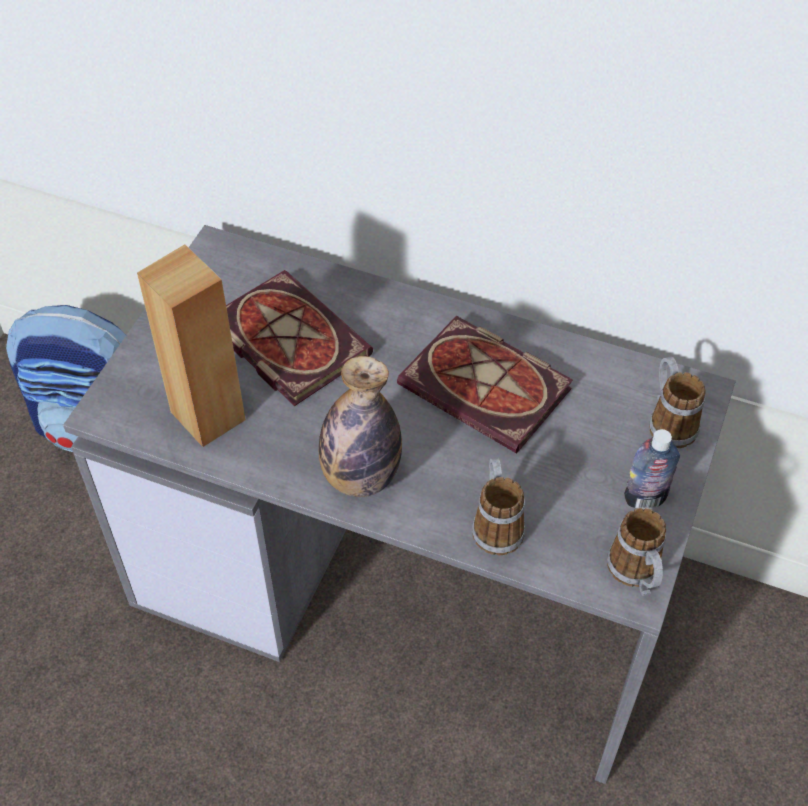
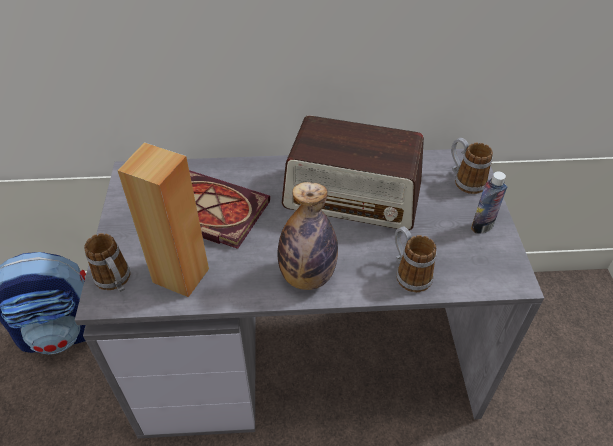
camera: 25 degrees left, 5 degrees down
(489, 388) = (353, 196): book -> radio
(636, 575) = (508, 271): mug -> mug (116, 282)

